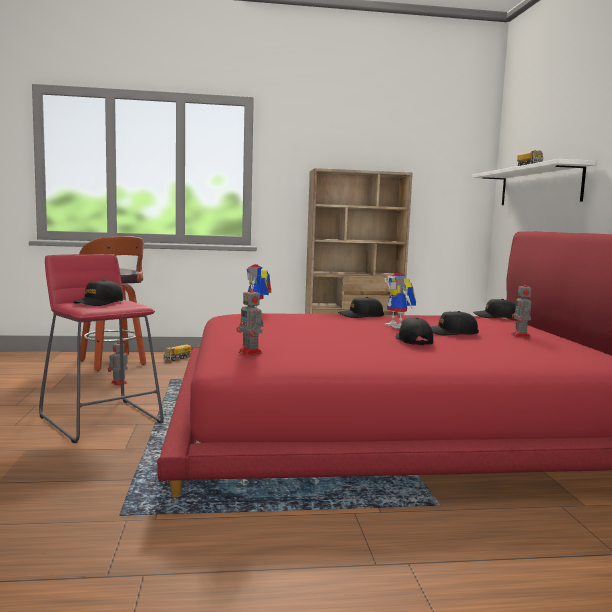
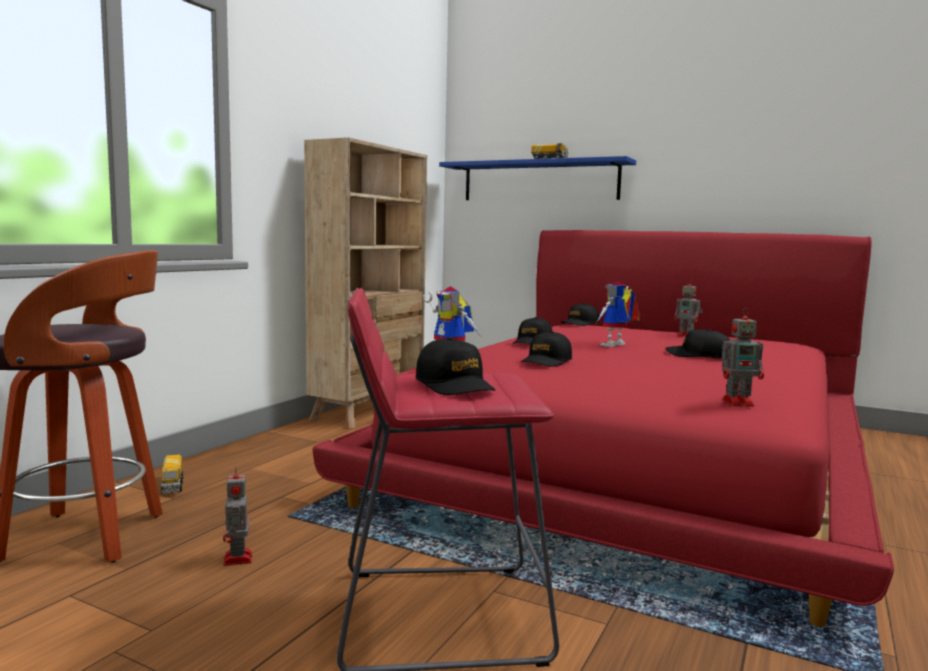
camera: 55 degrees left, 0 degrees up
(399, 326) = (615, 346): toy robot -> toy robot turned 120 degrees clockwise
(451, 333) = (663, 343): black cap -> black cap (546, 361)
(539, 186) = (539, 181): white shelf -> blue shelf

